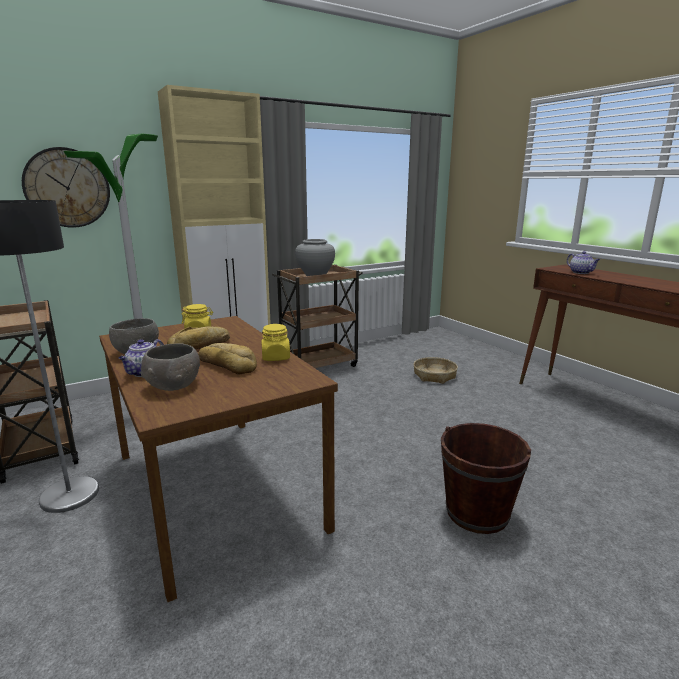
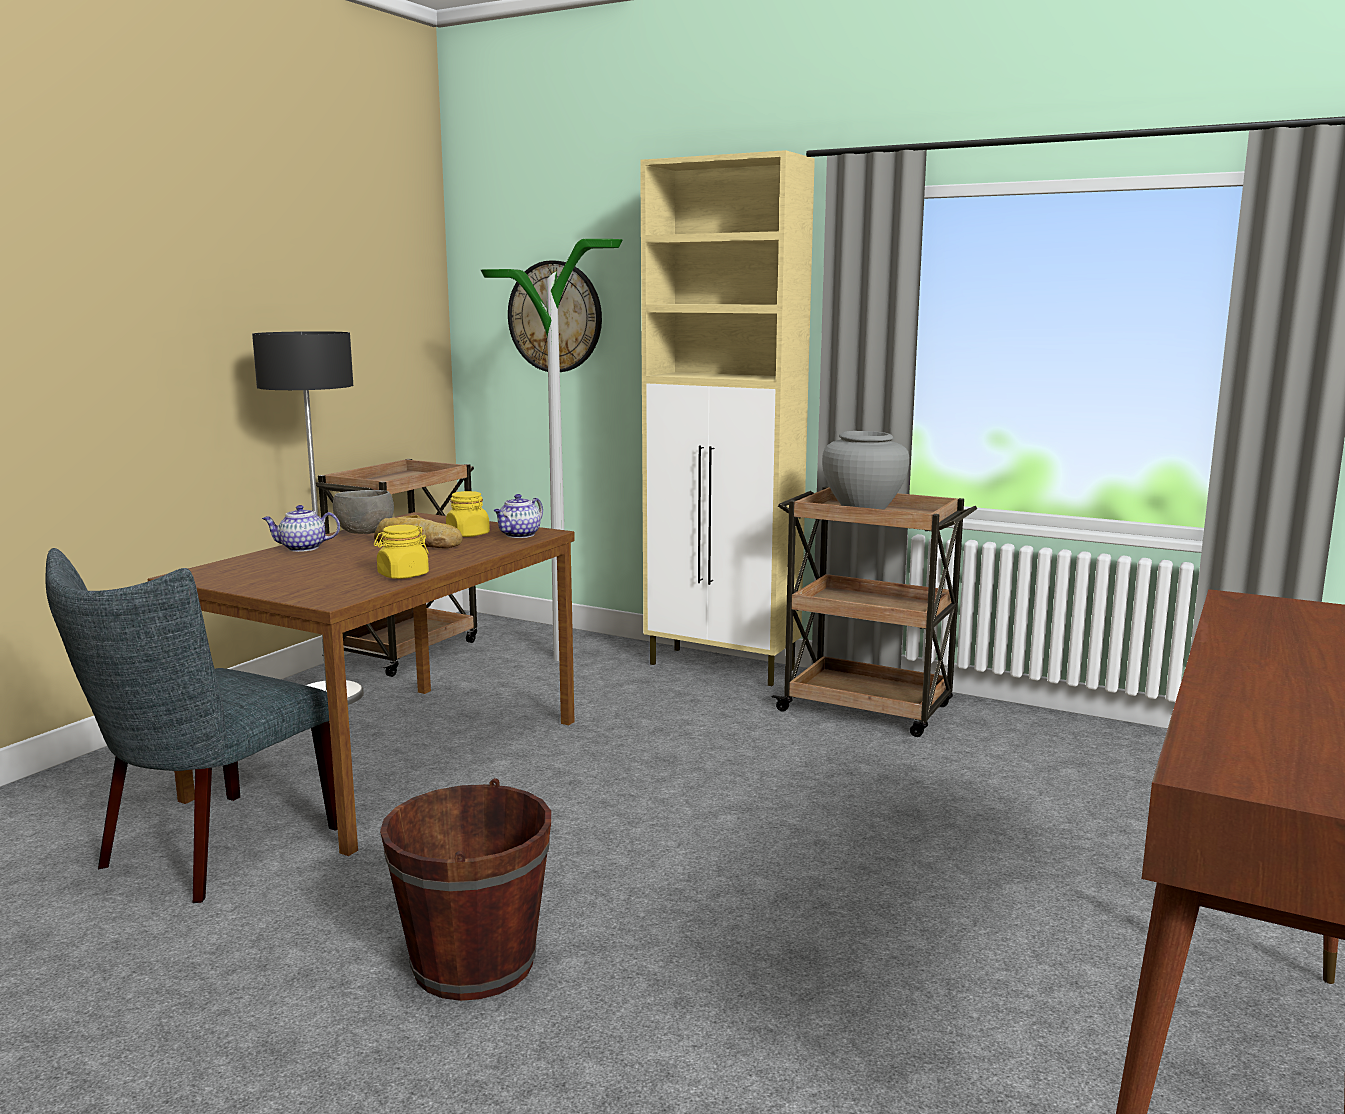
camera: 60 degrees right, 5 degrees down
(174, 385) = (271, 563): grey bowl -> none
(228, 365) = (355, 565): bread -> none
(274, 594) = (209, 852): none -> grey chair
(434, 376) = (1012, 821): basket -> none
(581, 272) = (1256, 626): teapot -> teapot (519, 535)

